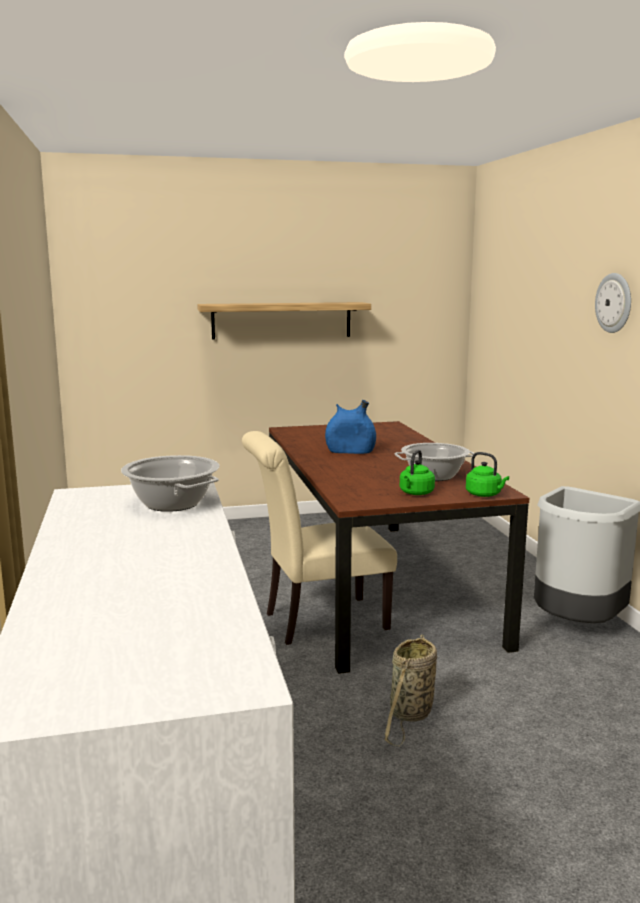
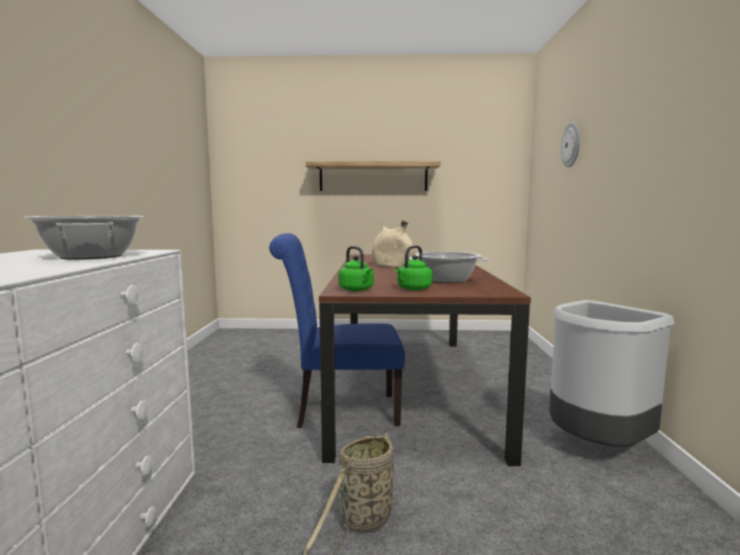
camera: 15 degrees right, 5 degrees down
(318, 621) = (340, 411): beige chair -> blue chair
(350, 452) = (392, 266): blue vase -> beige vase
(485, 495) = (483, 293): green kettle -> green kettle (357, 290)
(614, 303) = (645, 113): wall clock -> wall clock (571, 145)

